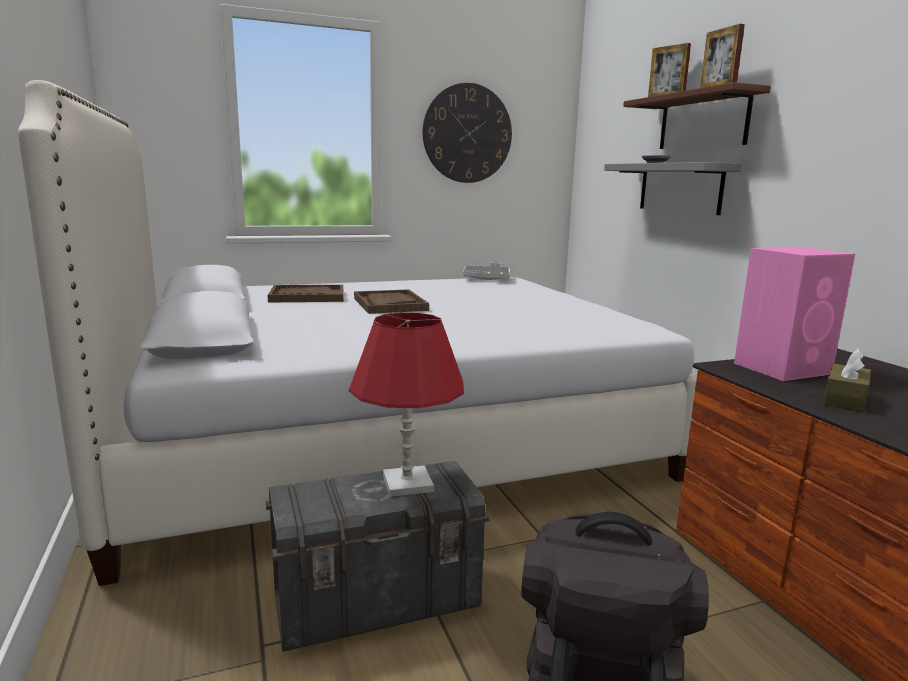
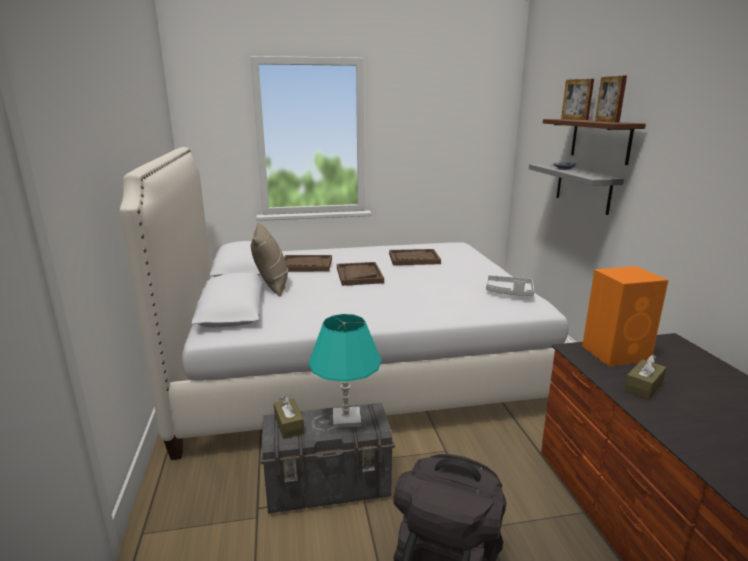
camera: 10 degrees right, 5 degrees up
(262, 315) = (272, 285): none -> beige pillow
(315, 497) = (289, 425): none -> brown tissue box
(407, 483) = (346, 418): red table lamp -> turquoise table lamp
(459, 290) = (414, 259): none -> brown tray
(467, 133) = (429, 134): wall clock -> none
(486, 279) = (439, 246): grey tray -> grey tray (509, 292)
(783, 368) = (617, 353): pink speaker -> orange speaker

